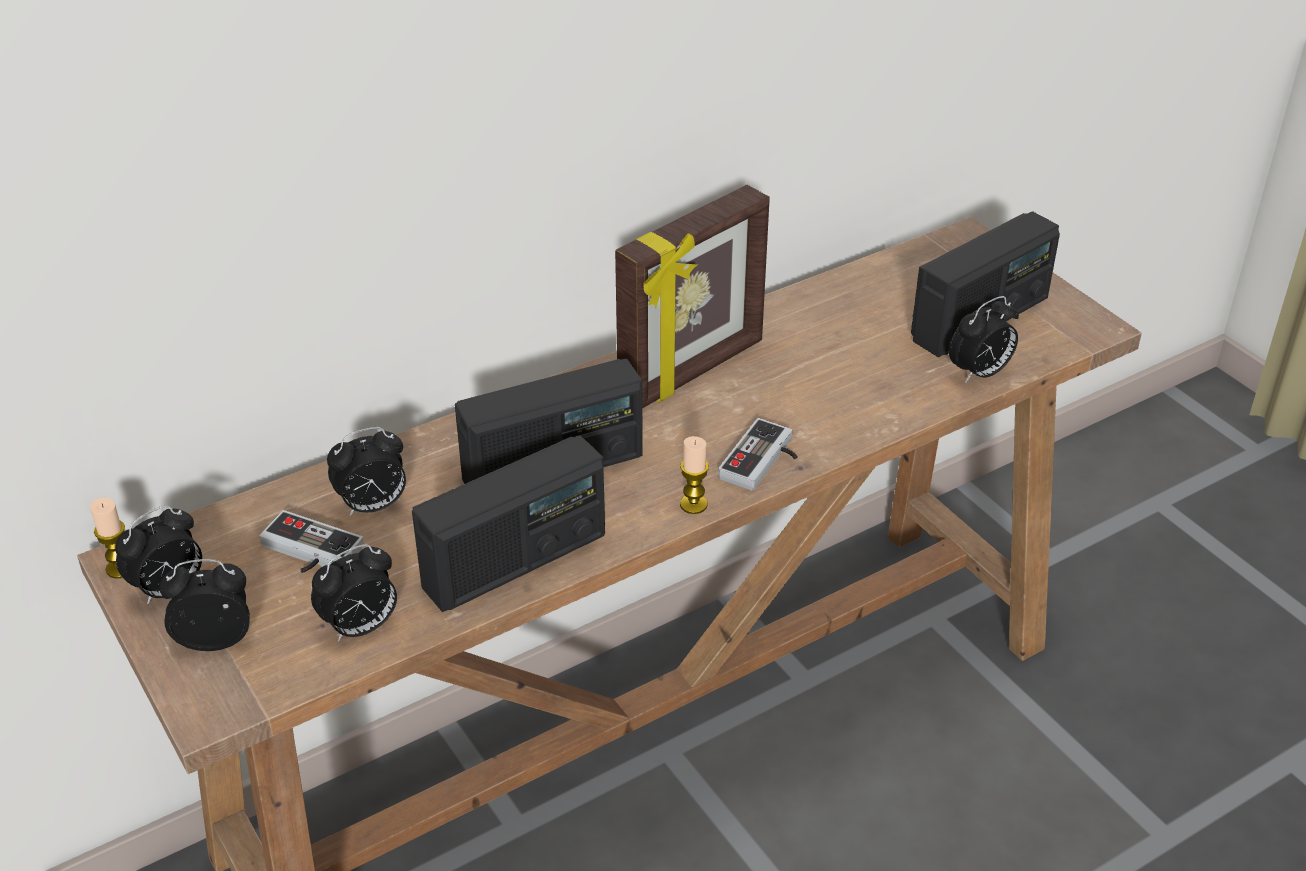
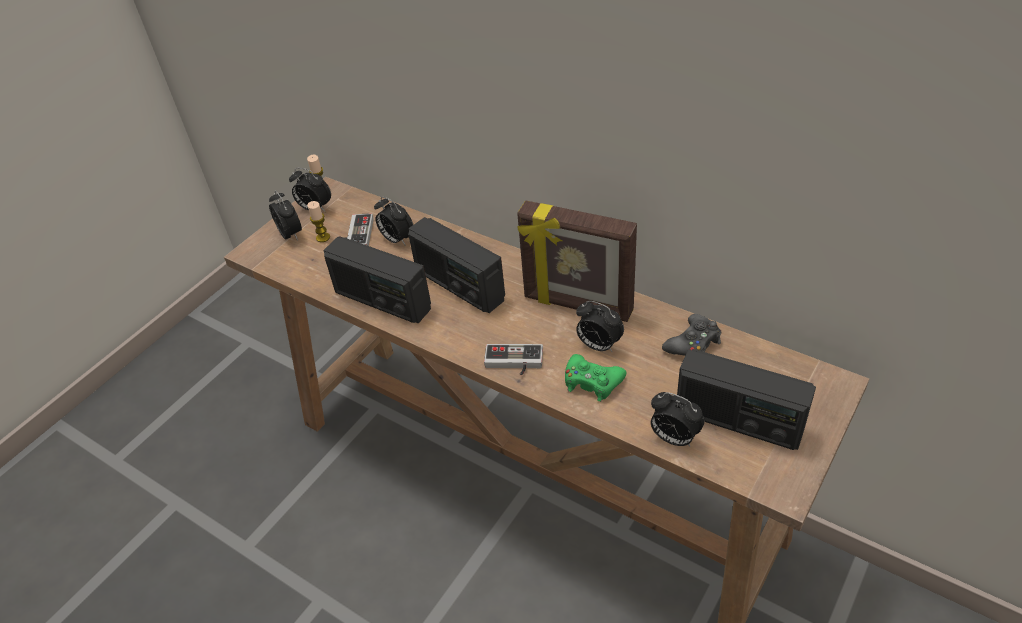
camera: 70 degrees right, 5 degrees up
(360, 628) = (315, 271): alarm clock -> alarm clock (598, 345)
(693, 504) = (460, 348): candle -> candle (323, 237)
(837, 306) = (693, 344): none -> black game controller
(847, 405) = (592, 382): none -> green game controller

